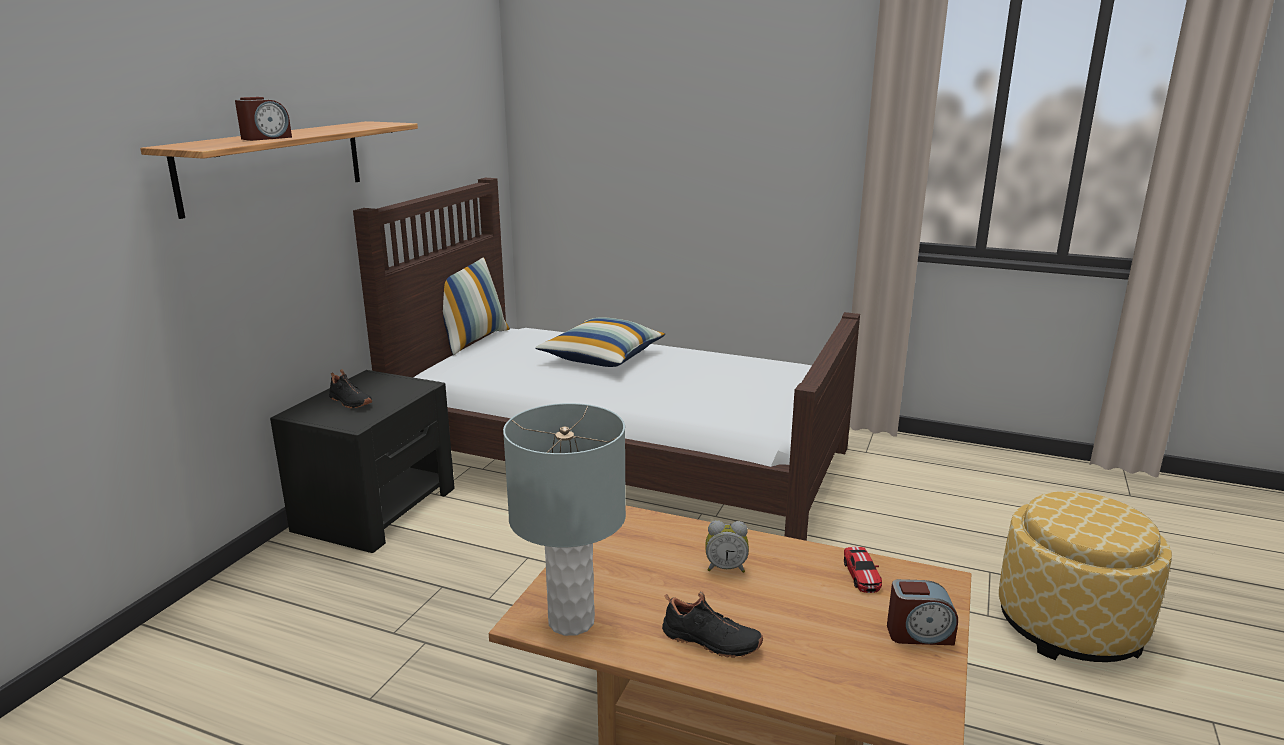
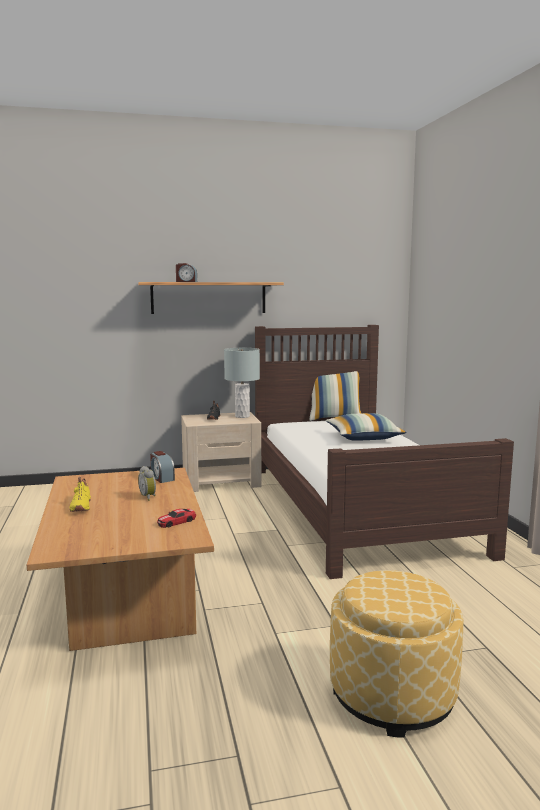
camera: 55 degrees right, 10 degrees down
(377, 508) = (221, 481): black nightstand -> beige nightstand
(571, 621) = (75, 484): grey table lamp -> grey table lamp (242, 416)
(710, 642) = (80, 506): black shoe -> yellow shoe
(919, 634) = (129, 542): alarm clock -> alarm clock (162, 478)

